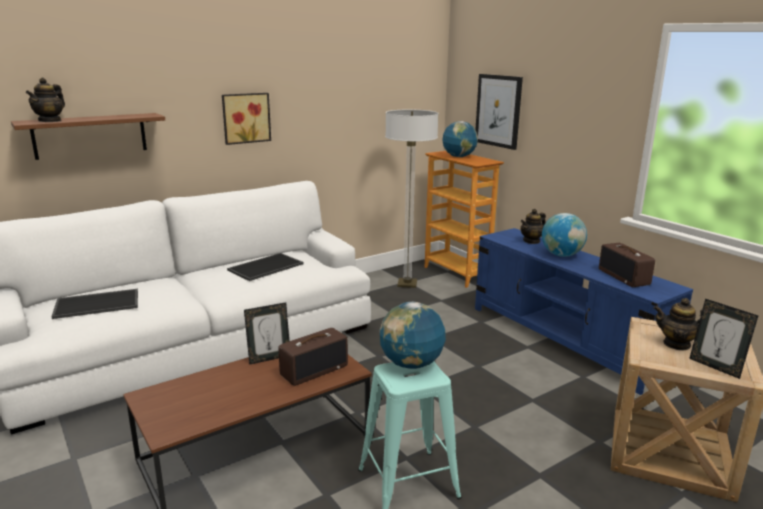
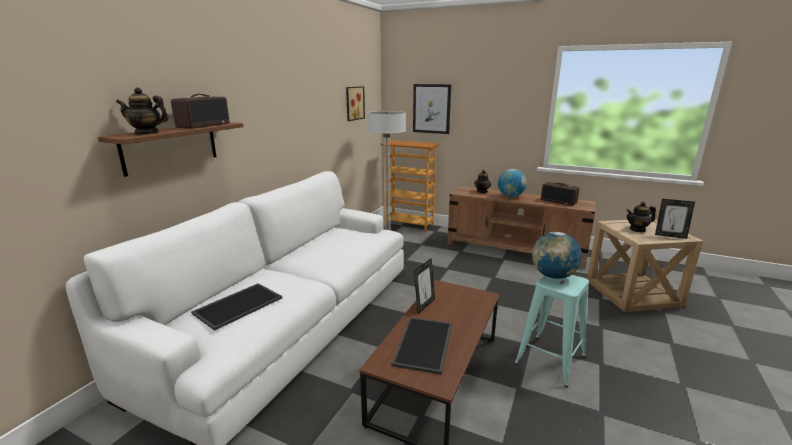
camera: 30 degrees left, 0 degrees up
(50, 121) = (146, 133): teapot -> teapot turned 105 degrees clockwise
(245, 118) = (280, 123): picture -> picture (353, 103)
(266, 267) = (335, 243): tray -> tray (425, 344)
(314, 370) = (465, 303): radio -> radio (203, 125)
(459, 156) = (406, 143): globe -> none
(564, 339) = (515, 249): blue tv stand -> brown tv stand

